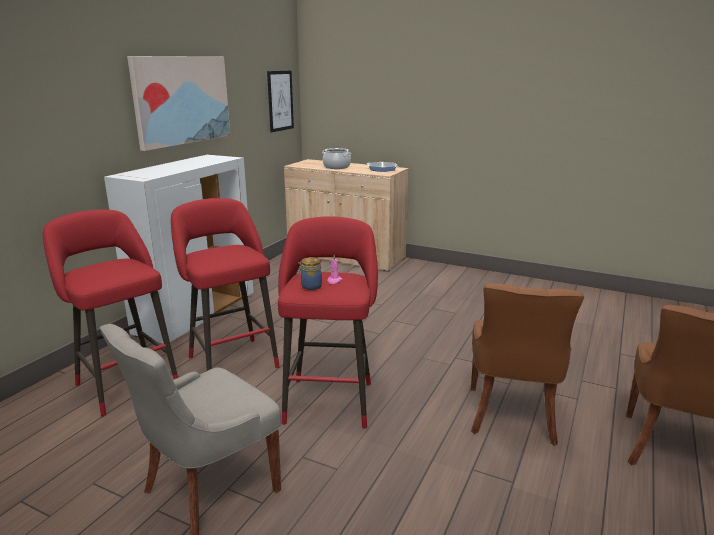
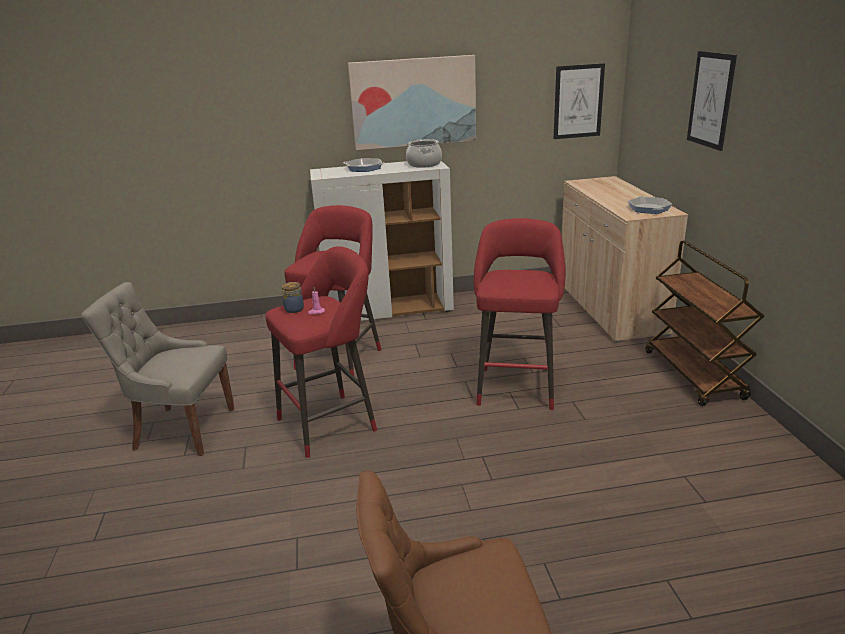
camera: 55 degrees right, 5 degrees up
(125, 382) = (270, 339): red stool -> red stool (516, 385)
(165, 167) = (364, 168): none -> frying pan
(337, 167) = (609, 194): cooking pot -> cooking pot (424, 164)
(413, 87) = (711, 100): none -> picture
(452, 271) = (694, 375): none -> brown cart
(512, 416) = (407, 533): brown chair -> none

